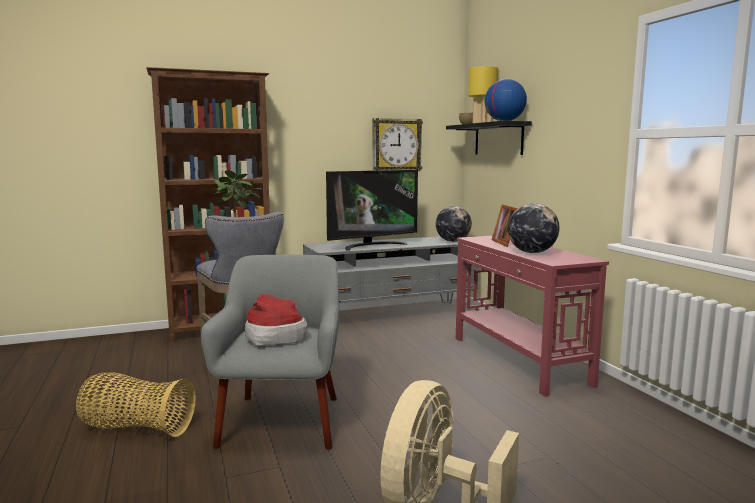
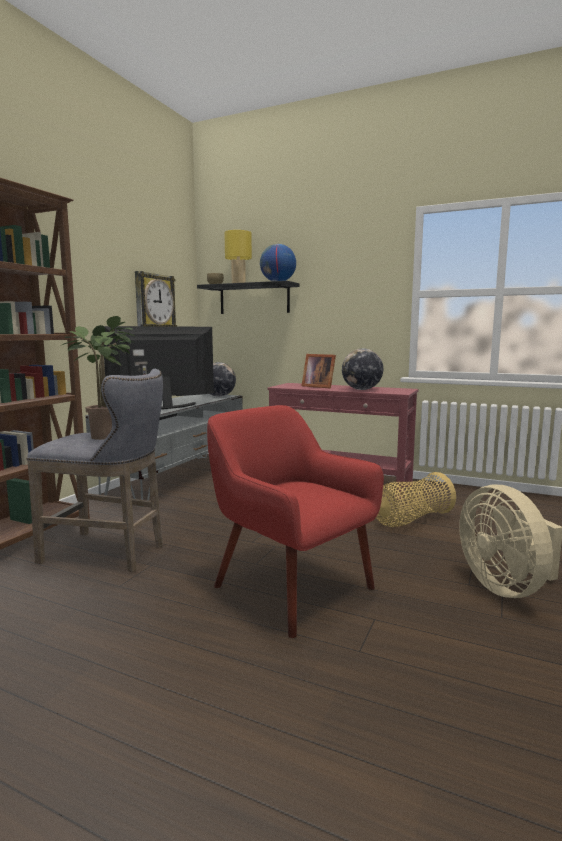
camera: 45 degrees left, 0 degrees up
(136, 428) = (168, 668): basket -> basket (410, 520)
(273, 336) = (300, 494): hat -> none
(283, 420) = (290, 586): grey armchair -> red armchair
(371, 246) = (165, 407): television -> television turned 135 degrees counterclockwise

